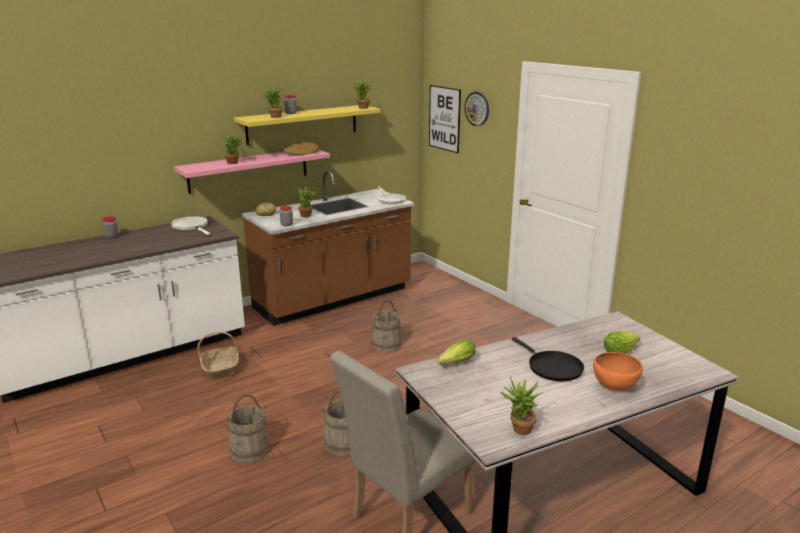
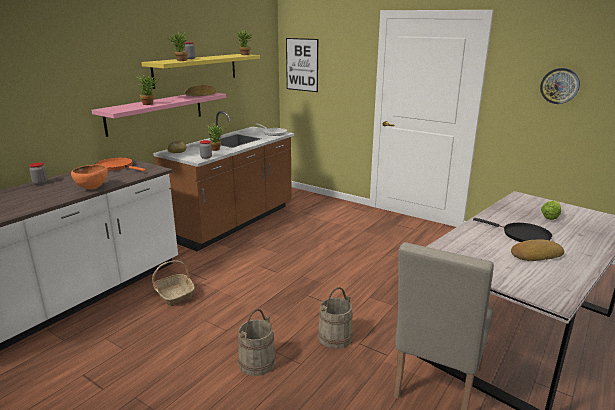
camera: 20 degrees left, 0 degrees up
(191, 226) = (117, 166): white frying pan -> orange frying pan
(386, 345) = (305, 251): beige bucket -> none
(454, 364) = (452, 245): lettuce -> none
(477, 108) = (335, 53): wall clock -> wall clock (559, 86)
(518, 430) = (559, 286): potted plant -> none
(537, 392) = (535, 254): none -> bread
(615, 387) = (580, 242): orange bowl -> orange bowl (92, 188)

